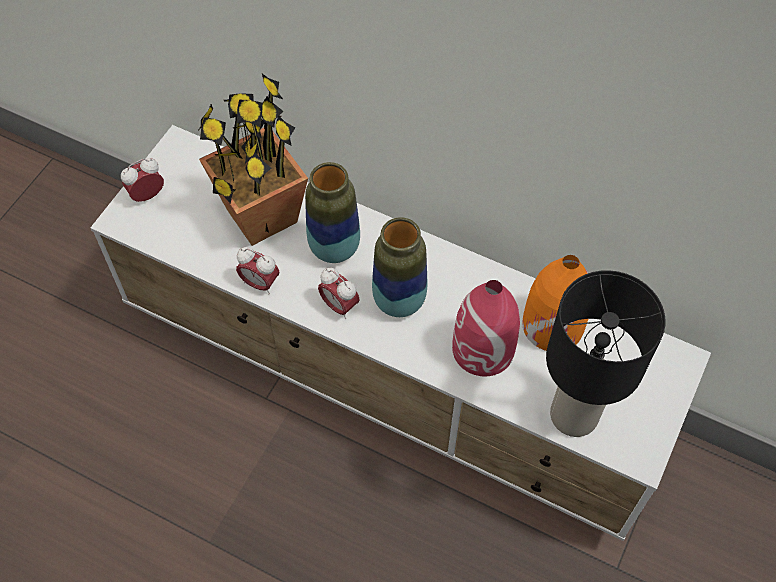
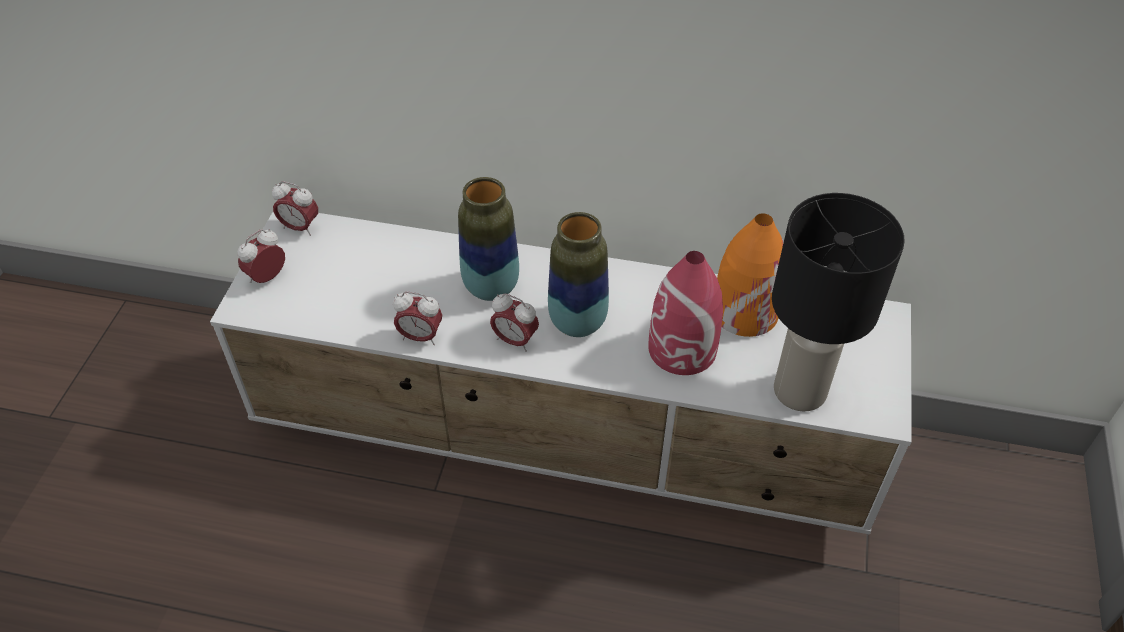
camera: 15 degrees left, 10 degrees down
(187, 151) = (300, 227): none -> alarm clock
(261, 216) = (401, 273): potted plant -> none

